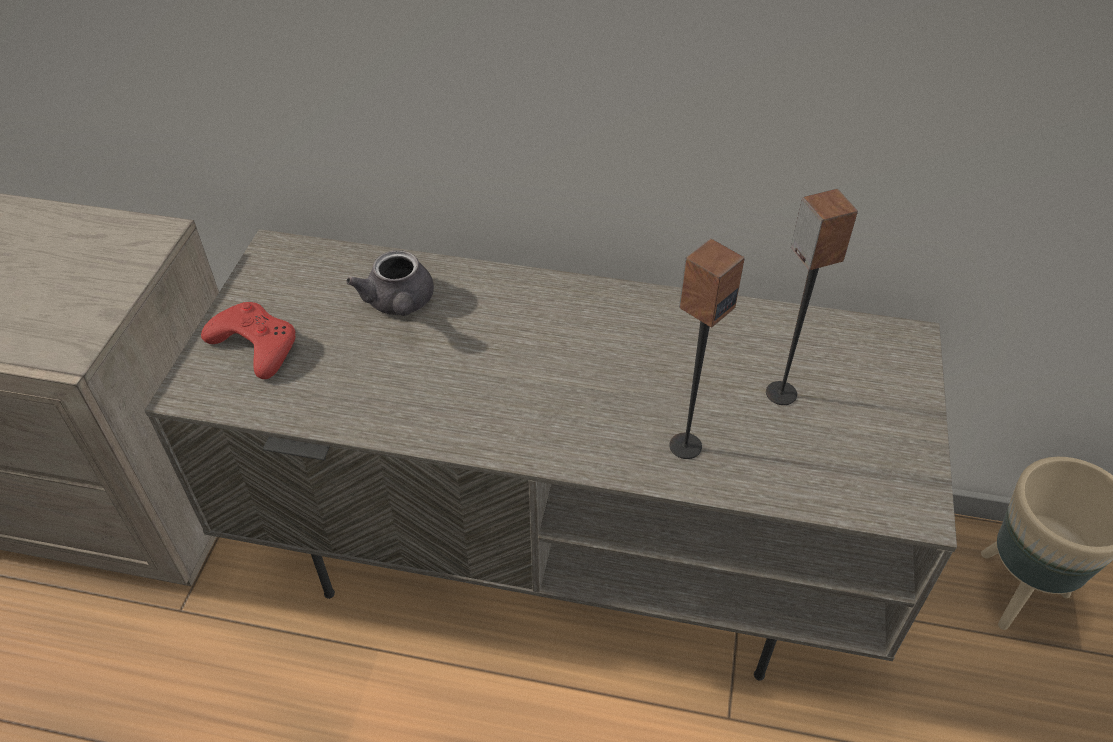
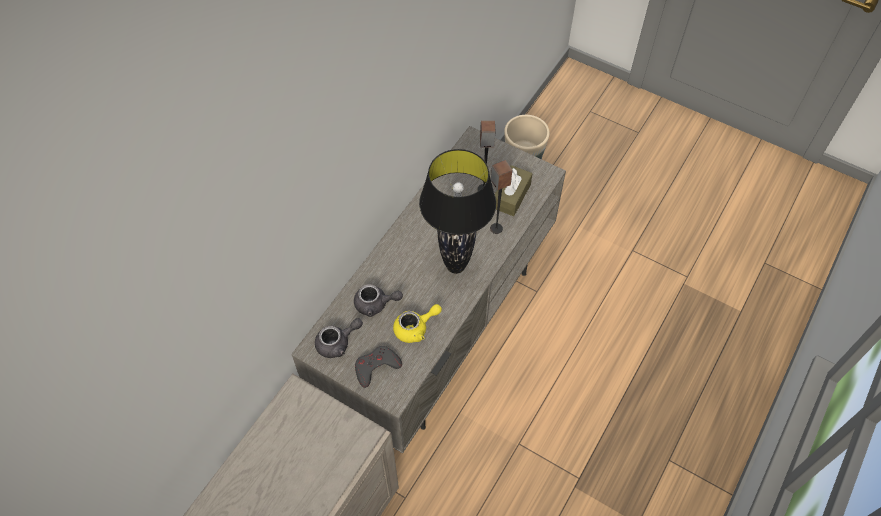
camera: 70 degrees left, 10 degrees up
(255, 344) = (376, 367): red game controller -> grey game controller
(296, 278) = (338, 343): none -> grey teapot
(362, 378) = (415, 328): none -> yellow teapot
(546, 401) = (456, 266): none -> black table lamp
(796, 451) = (511, 196): none -> brown tissue box

